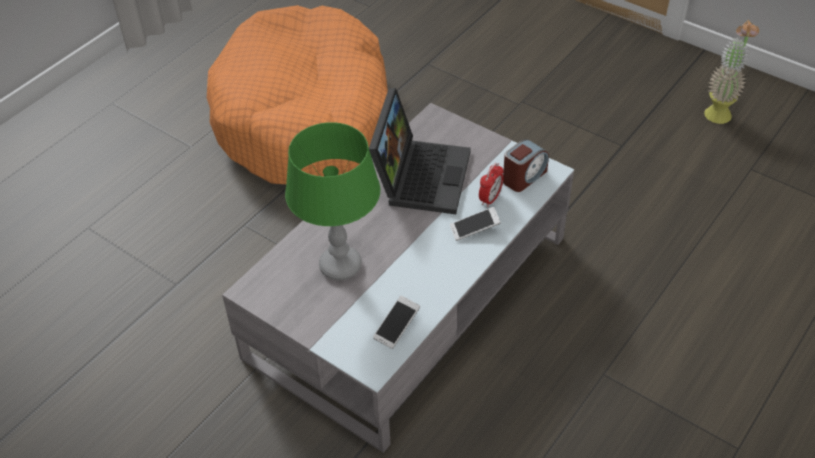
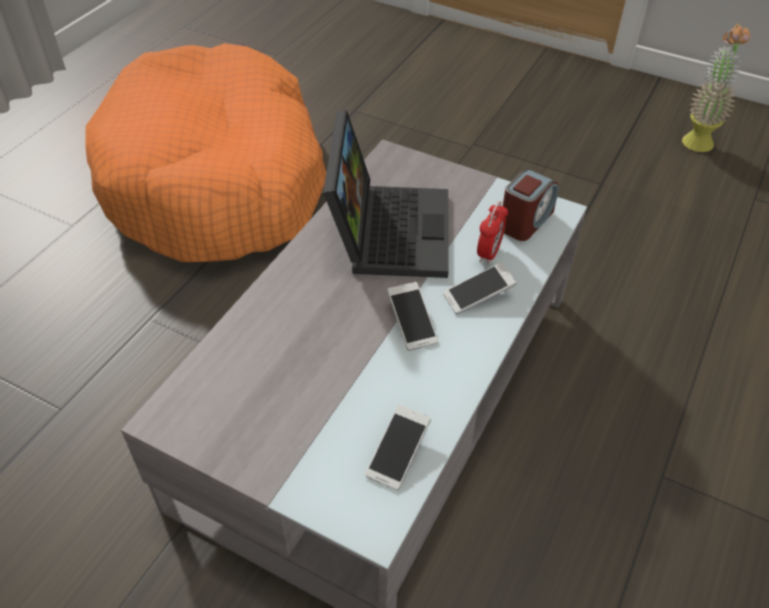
camera: 10 degrees left, 0 degrees up
(340, 265) = (297, 366): green table lamp -> none
(423, 244) = (411, 323): none -> phone

